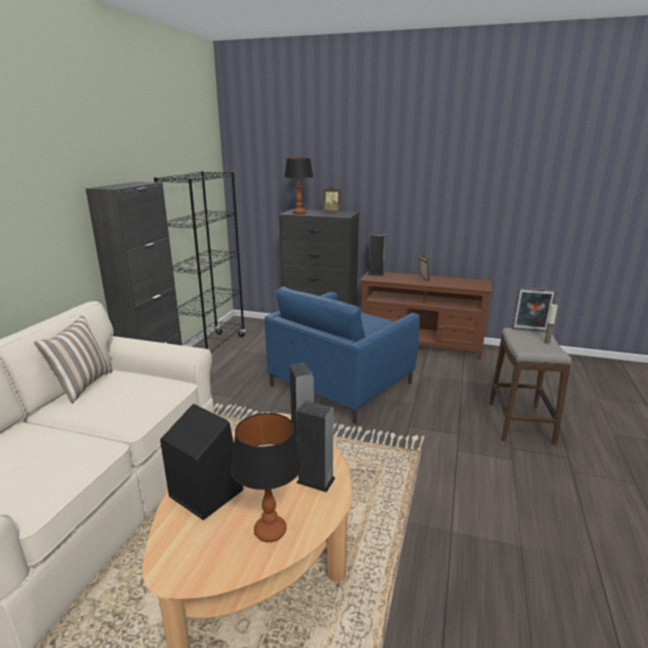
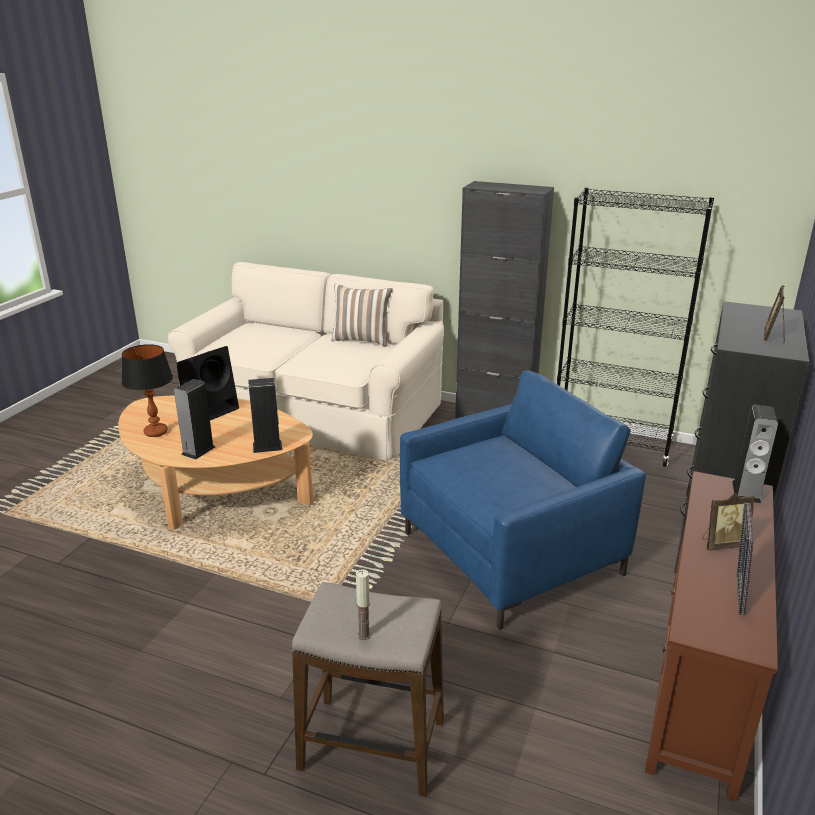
camera: 95 degrees right, 5 degrees up
(299, 213) = (746, 314): table lamp -> none
(341, 384) = (511, 553): blue armchair -> blue armchair turned 105 degrees clockwise
(530, 331) = (415, 626): picture frame -> picture frame (736, 593)

